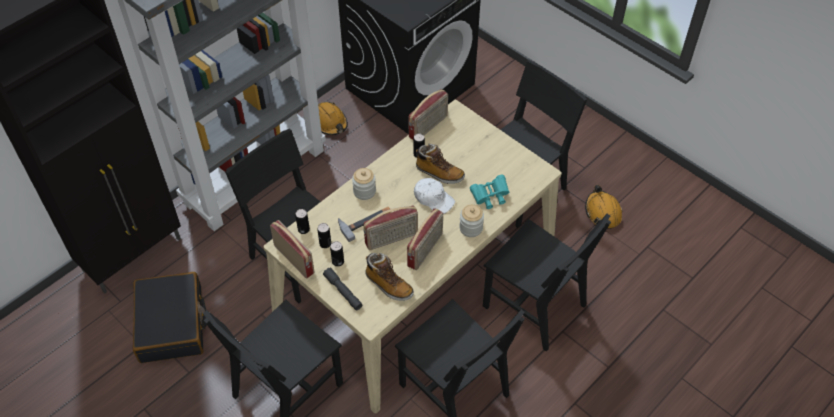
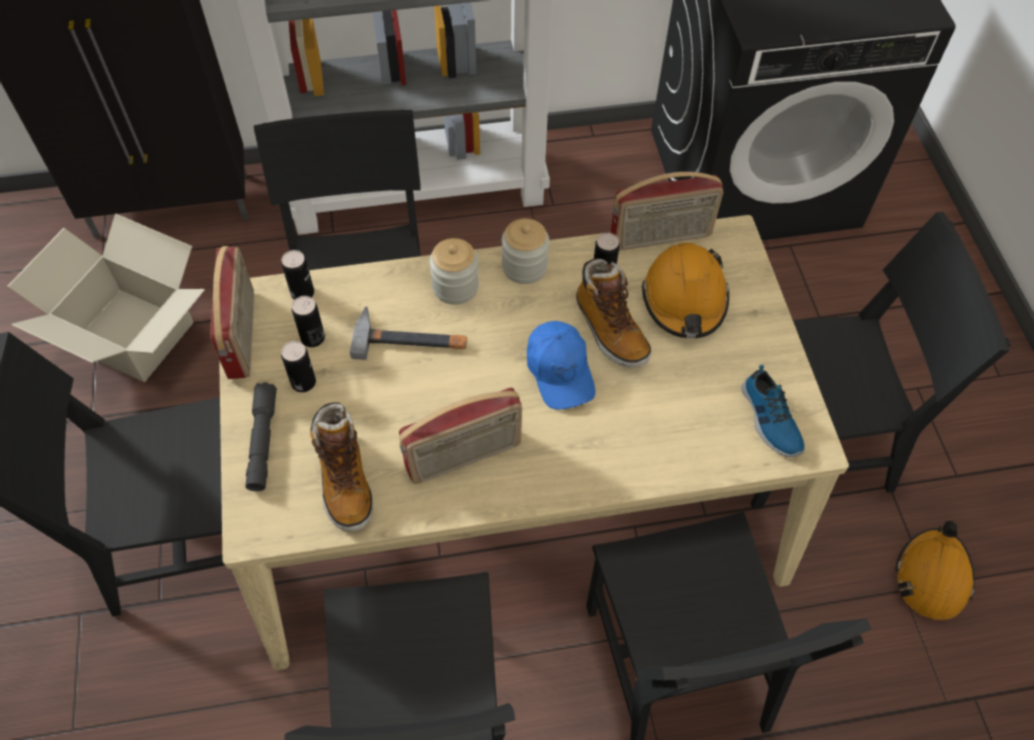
camera: 35 degrees right, 5 degrees up
(172, 324) = (132, 333): black suitcase -> cardboard box
(330, 123) = (586, 168): orange hard hat -> orange hard hat (684, 299)
(391, 239) = (424, 399): radio -> none
(433, 199) = (560, 370): white cap -> blue cap
(471, 228) = (580, 467): jar -> jar (524, 267)
(490, 197) = (666, 430): turquoise binoculars -> none
(523, 172) = (769, 419): none -> shoe

